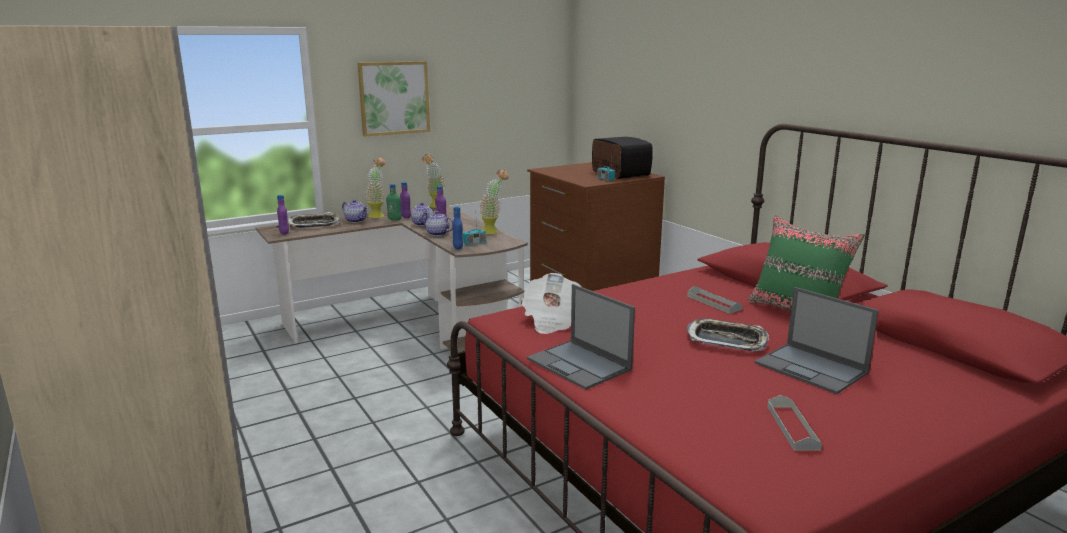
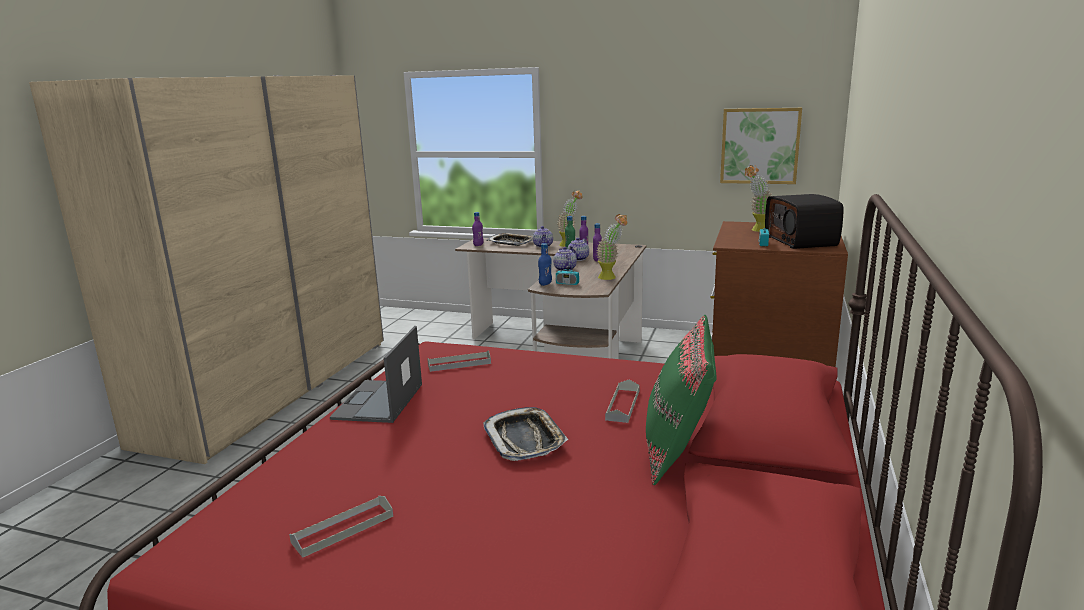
camera: 50 degrees right, 0 degrees up
(394, 98) = (615, 134): picture -> picture (760, 146)
(435, 207) = (628, 246): potted plant -> potted plant (756, 230)
(552, 320) = (459, 364): newspaper -> grey tray
(619, 173) = (802, 241): radio -> radio turned 150 degrees clockwise
(812, 368) = (512, 502): laptop -> none

